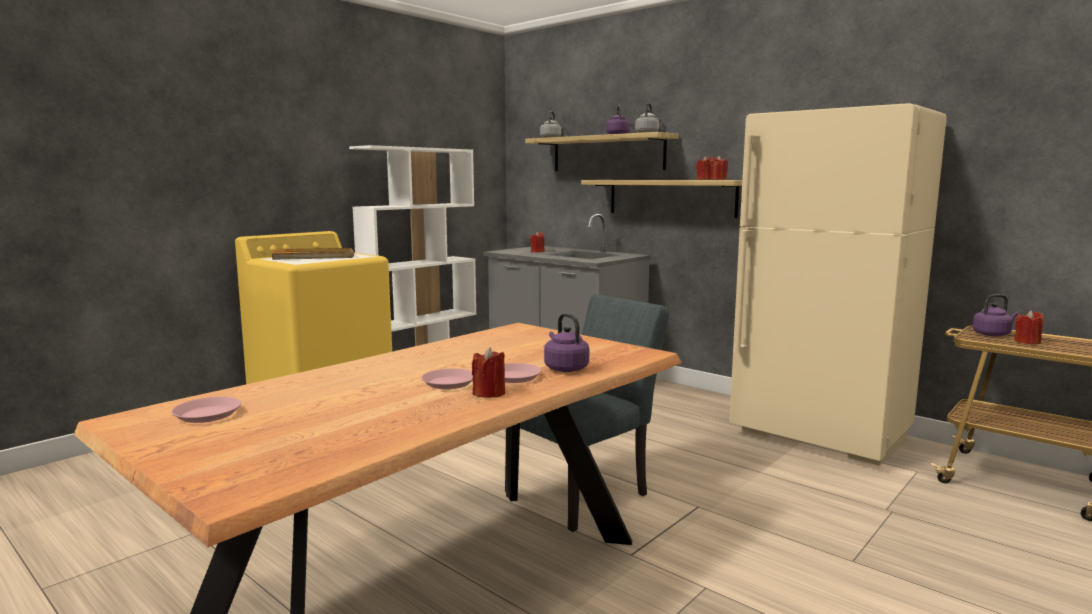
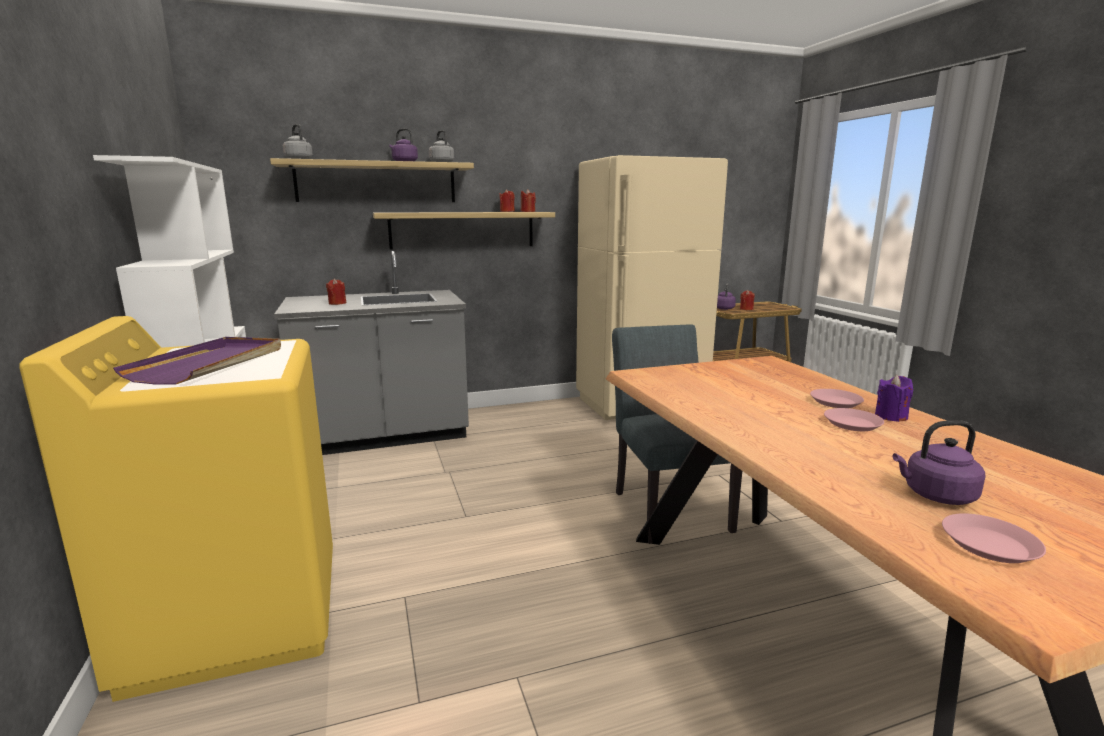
camera: 60 degrees left, 5 degrees up
(313, 257) = (210, 364): beige tray -> purple tray
(489, 393) = (891, 416): red candle -> purple candle
(565, 368) = (810, 385): purple kettle -> purple kettle (935, 495)

